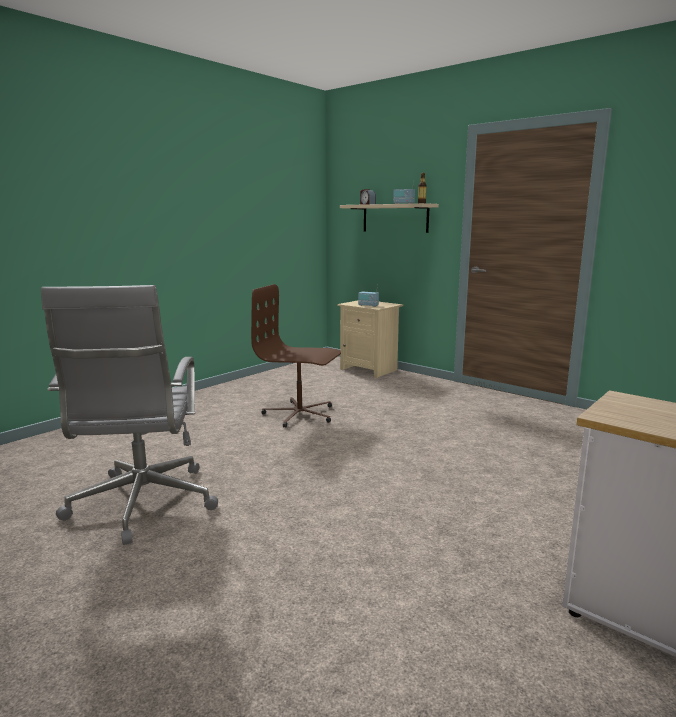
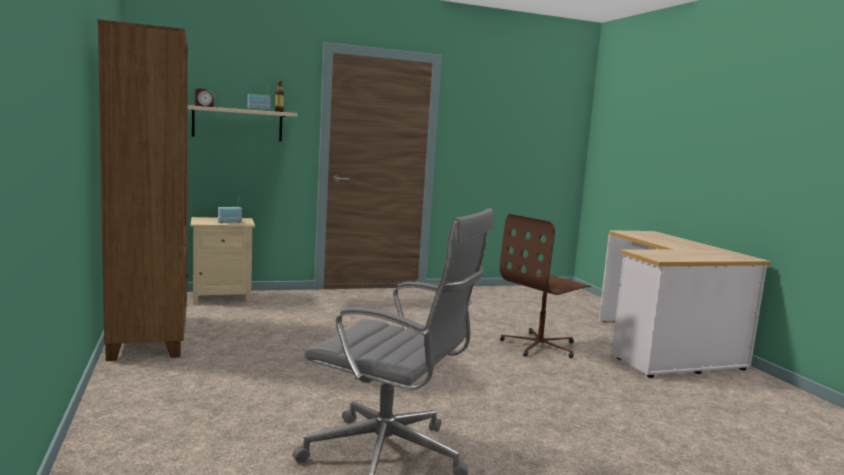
camera: 60 degrees left, 5 degrees down
(265, 381) = (150, 336): none -> brown bookcase
(299, 414) = (282, 350): brown office chair -> brown office chair (540, 346)

